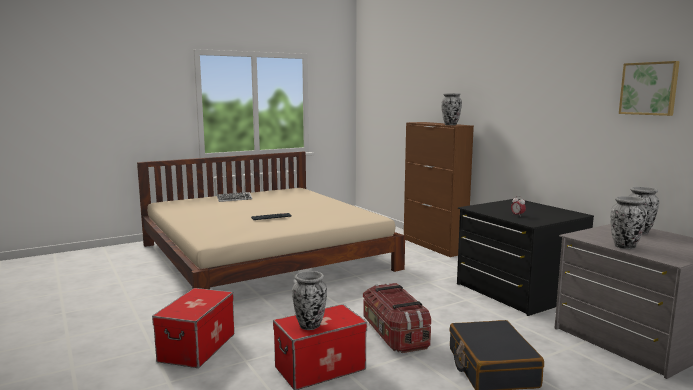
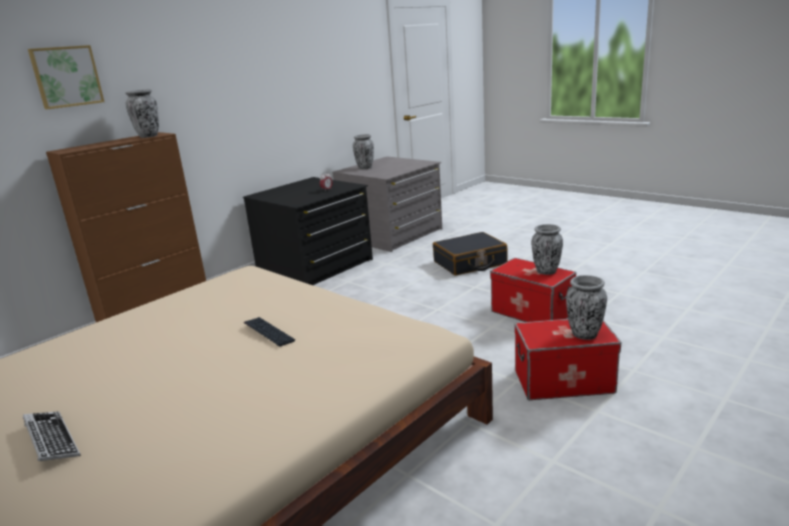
camera: 105 degrees left, 10 degrees up
(394, 334) = (445, 297): storage box -> none
(625, 246) = (407, 168): vase -> vase (584, 334)
(649, 88) = (323, 63): picture -> picture (66, 76)

